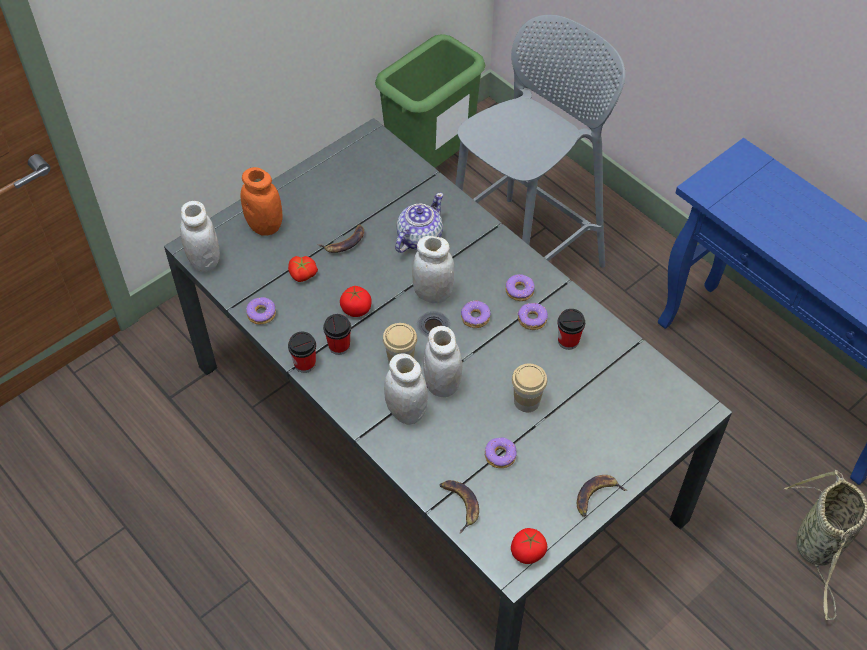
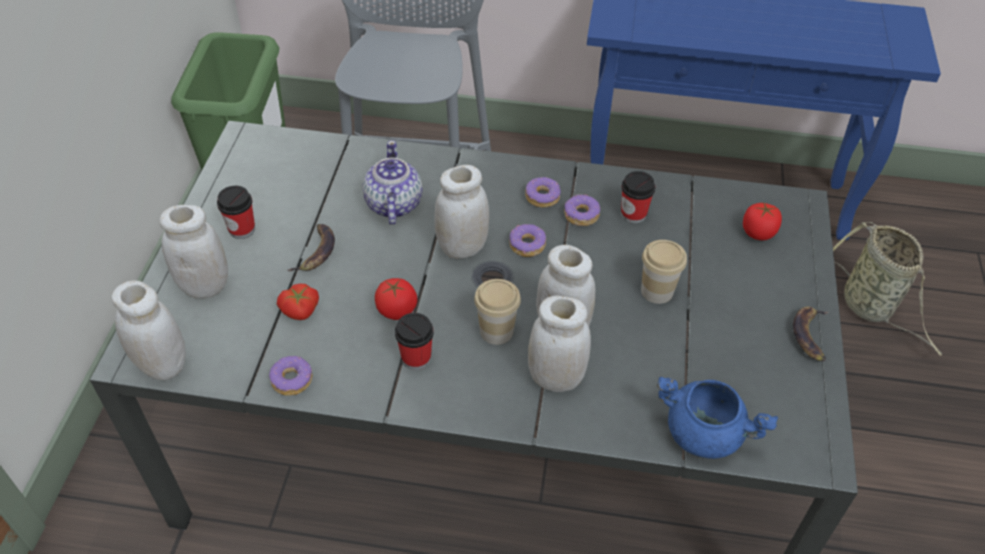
camera: 40 degrees left, 5 degrees down
(265, 226) = (205, 286): orange jar -> white jar
(305, 364) = (396, 401): cup -> cup (242, 229)
(459, 504) = (705, 433): banana -> blue cooking pot
(500, 455) = (689, 358): donut -> none
(527, 552) = (814, 432): tomato -> tomato (758, 232)

